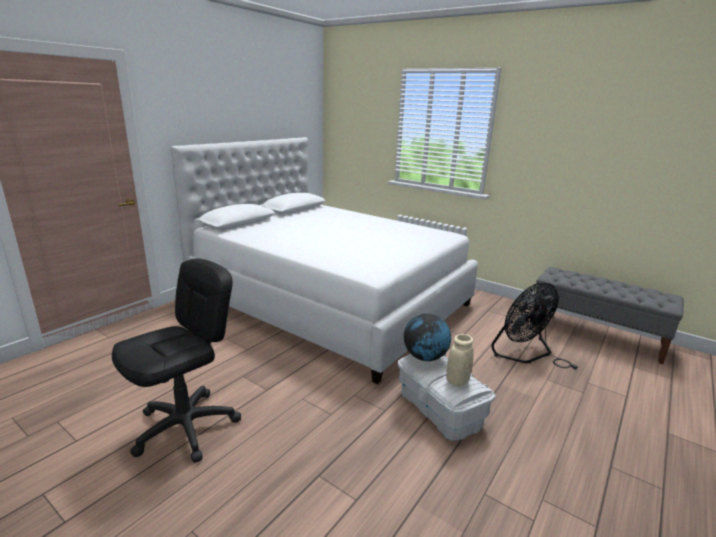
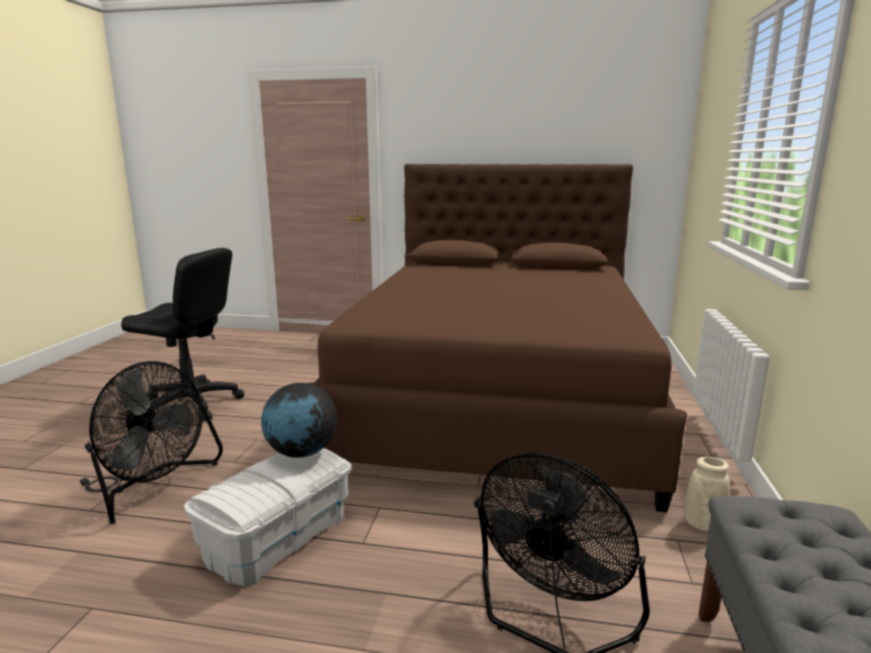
camera: 65 degrees right, 5 degrees down
(330, 301) = (498, 398): white bed -> brown bed
(339, 463) = (148, 486): none -> black fan
(457, 381) = (245, 486): beige vase -> beige vase (703, 525)

